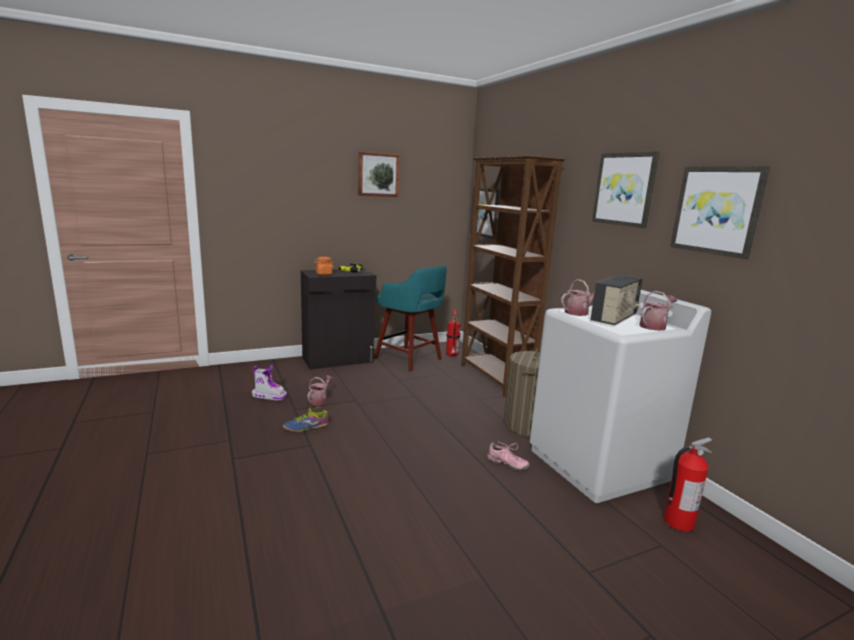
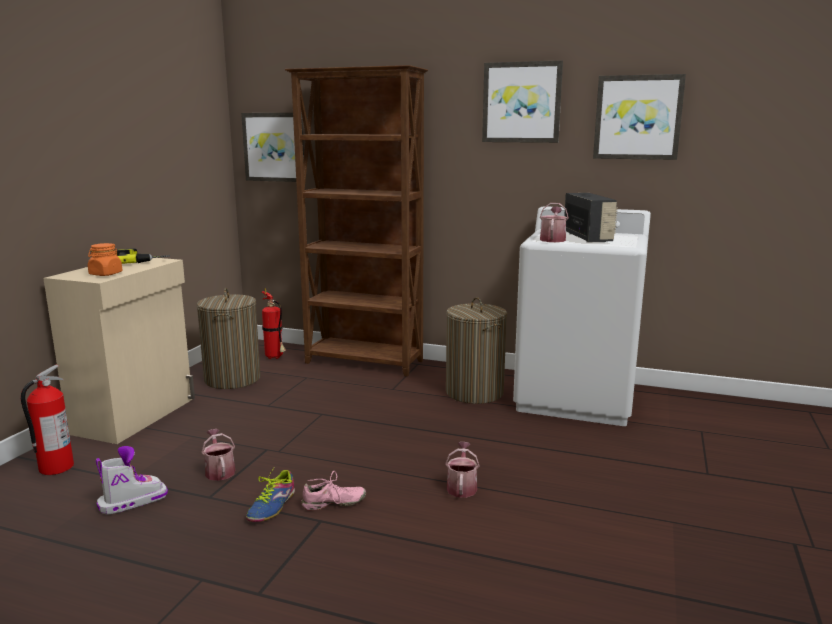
camera: 45 degrees left, 0 degrees up
(338, 360) = (136, 416): black cabinet -> beige cabinet
(378, 174) = (125, 97): picture -> none
(409, 359) = (232, 379): turquoise stool -> laundry basket
(507, 464) = (524, 431): pink shoe -> pink shoe (333, 503)
(654, 326) = (623, 236): watering can -> watering can (462, 486)
(677, 522) = (681, 411): fire extinguisher -> fire extinguisher (55, 468)

